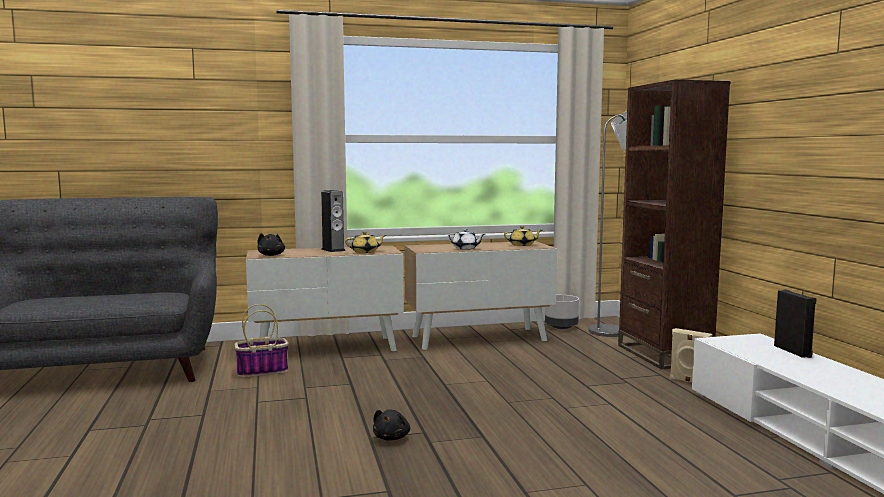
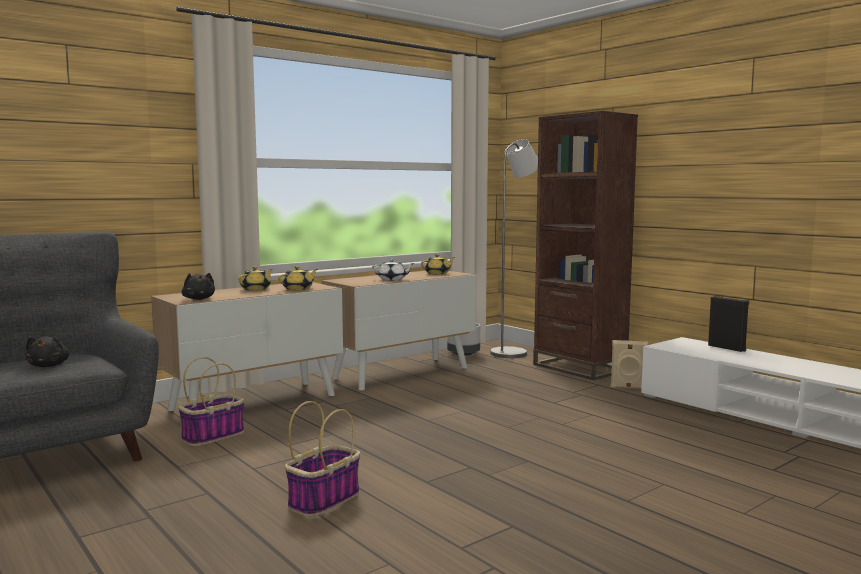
camera: 25 degrees left, 0 degrees up
(273, 436) = (324, 500): none -> basket
(333, 250) = (256, 289): speaker -> yellow teapot
(392, 437) = (448, 477): black plush toy -> black plush toy (49, 366)

